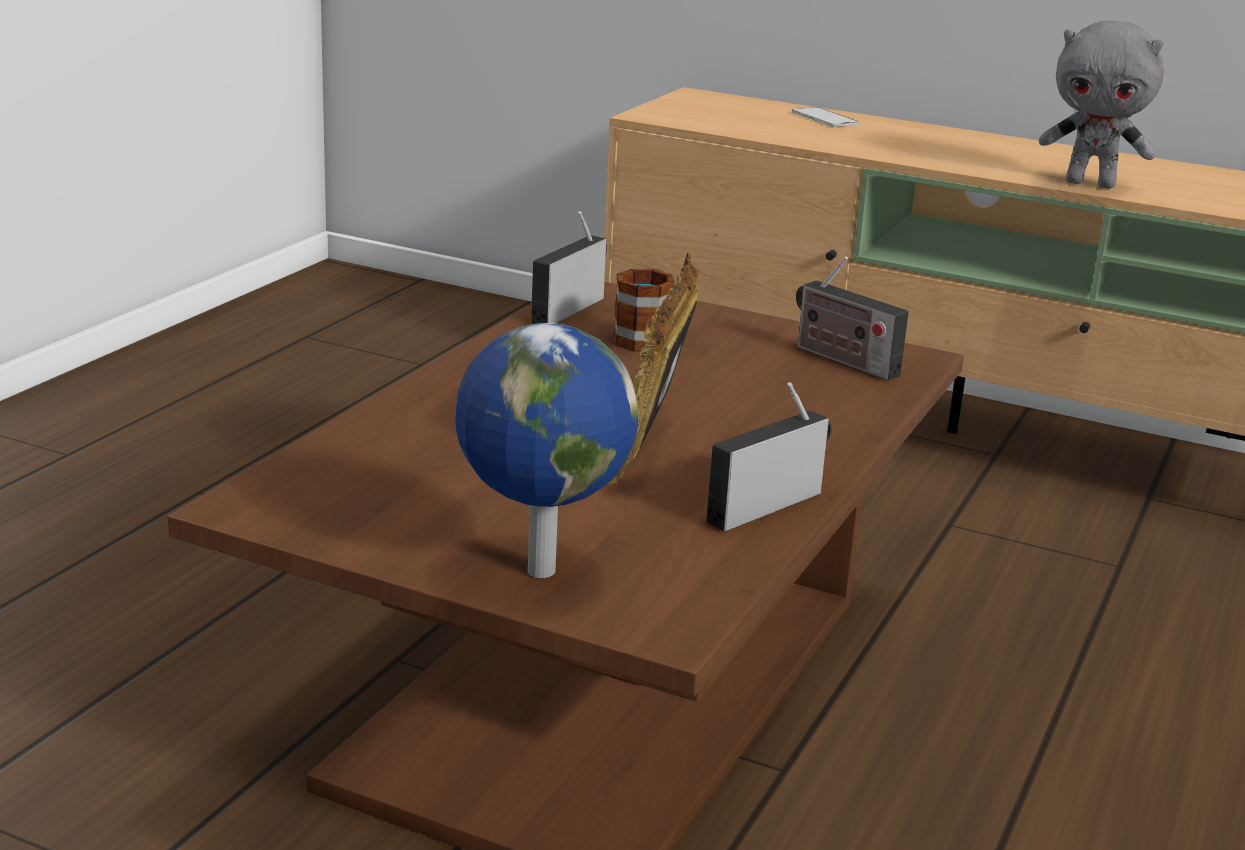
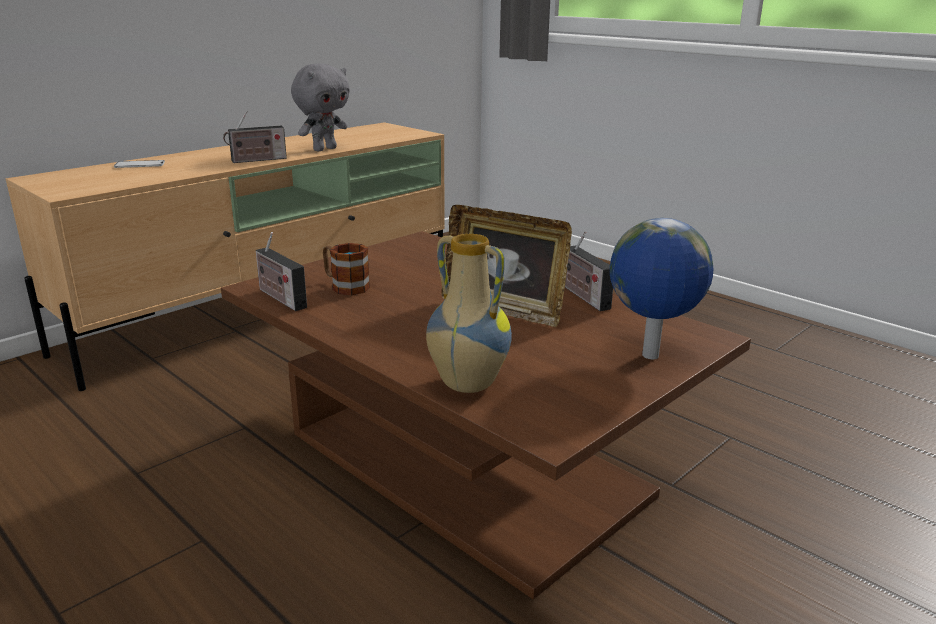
camera: 70 degrees left, 0 degrees up
(363, 444) = (466, 385): none -> vase
(841, 360) = (414, 252): radio -> radio (256, 160)

